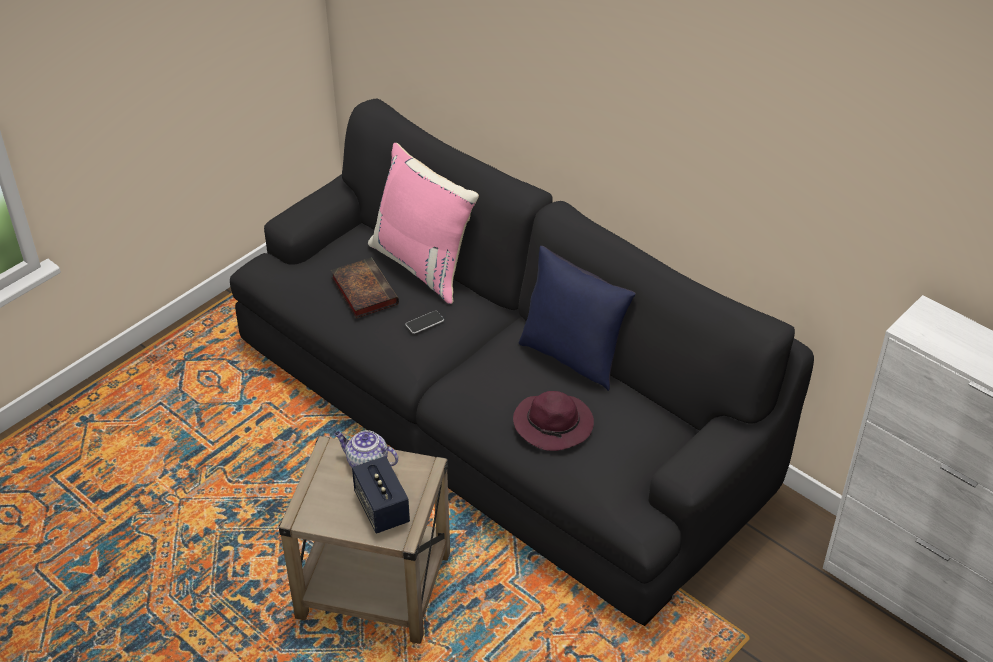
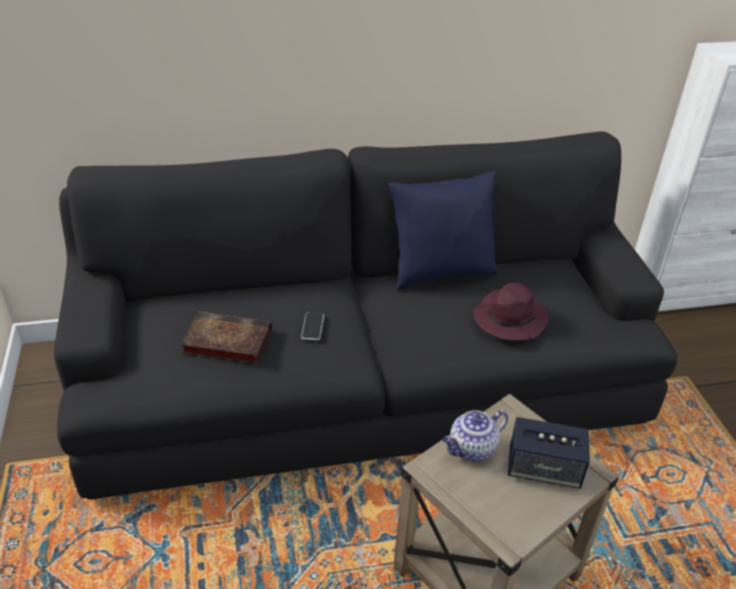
camera: 55 degrees left, 5 degrees down
(424, 265) = (240, 292): pink pillow -> none

